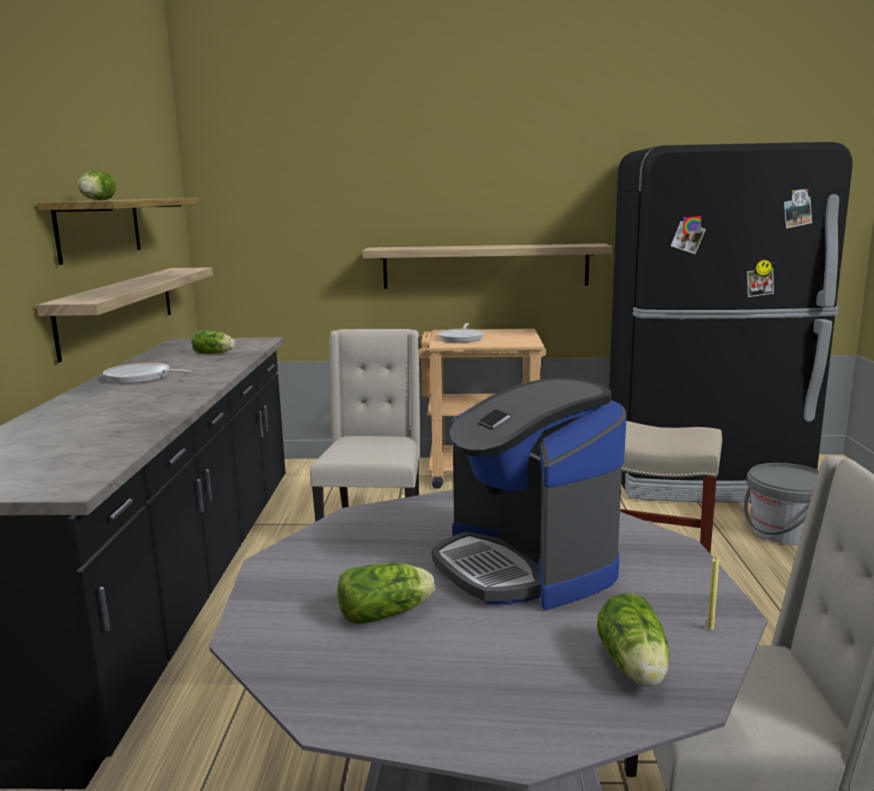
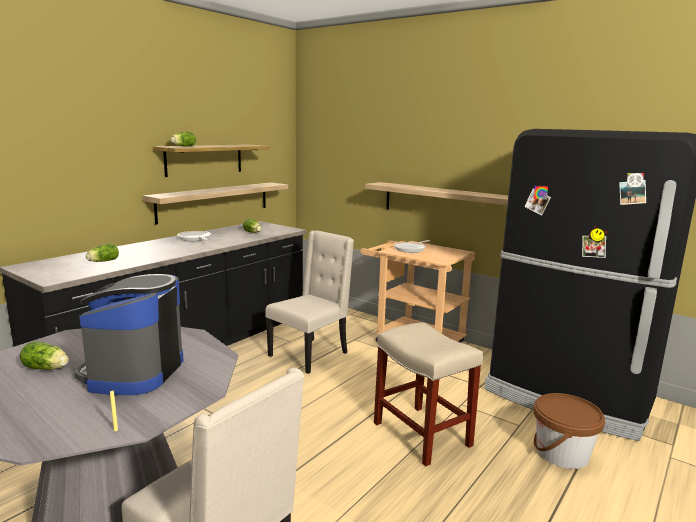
camera: 35 degrees right, 0 degrees up
(634, 668) = (51, 428): lettuce -> lettuce (102, 261)
(783, 532) = (562, 453): grey bucket -> brown bucket

